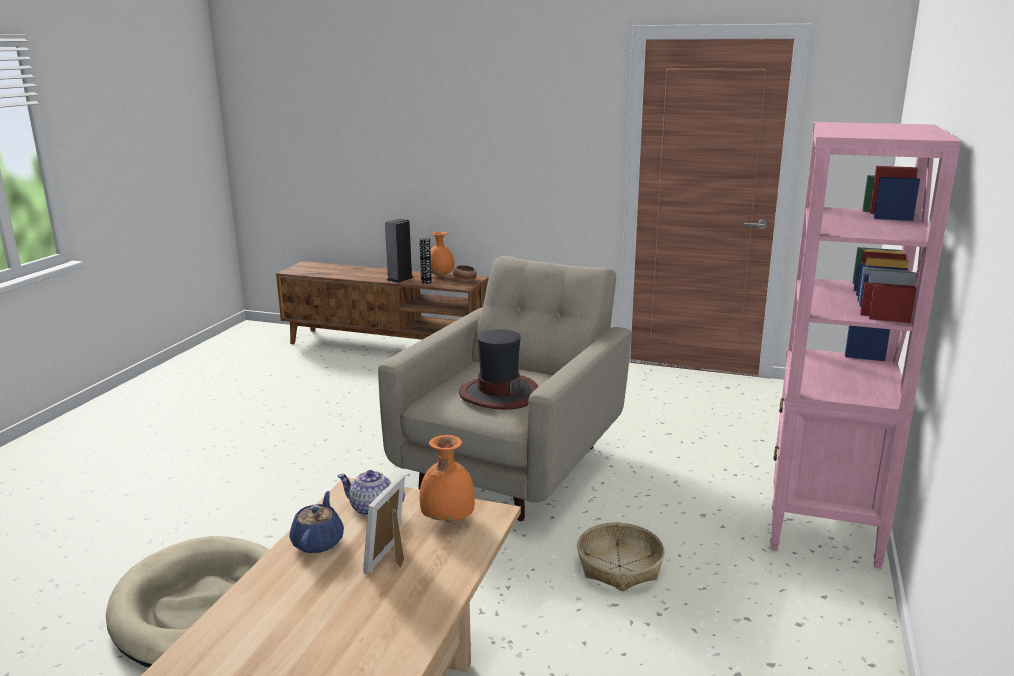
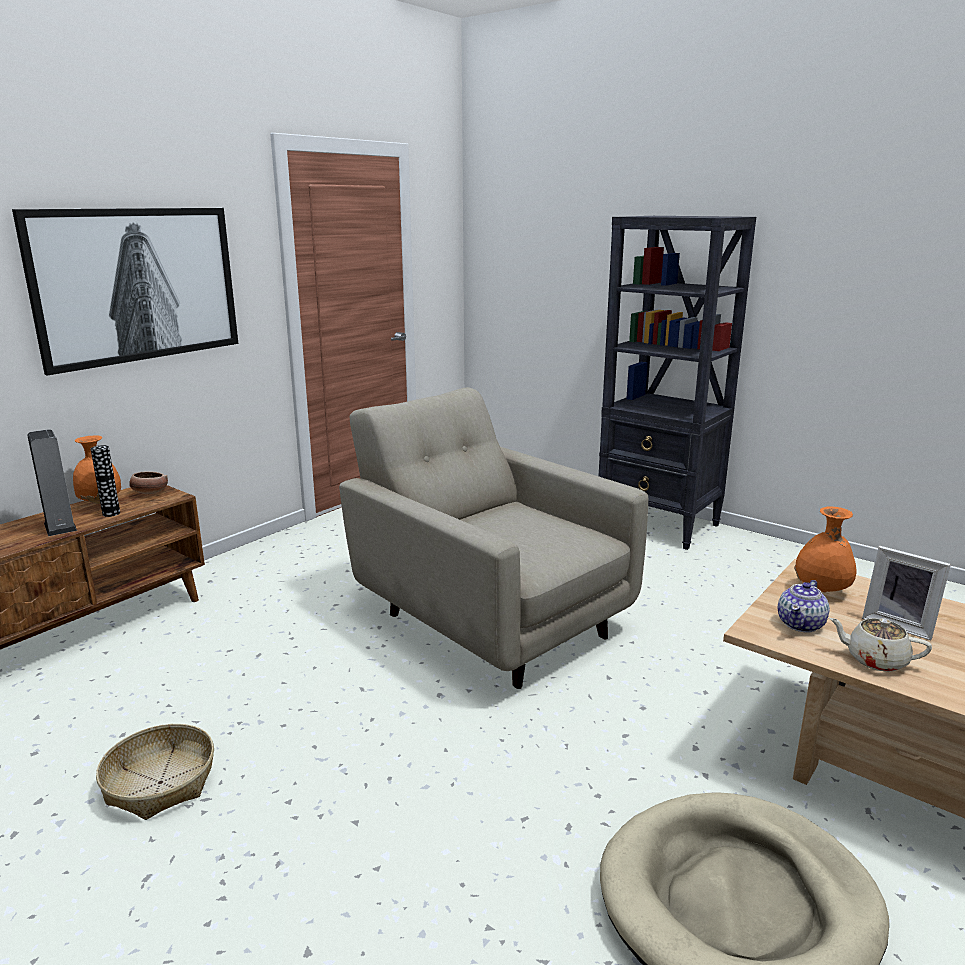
camera: 70 degrees left, 0 degrees up
(318, 542) = (875, 660): blue teapot -> beige teapot
(498, 393) = (538, 533): hat -> none
(500, 139) = (137, 285): none -> picture
(619, 566) = (696, 609): basket -> basket (160, 782)
(822, 524) = (659, 525): pink bookcase -> black bookcase

